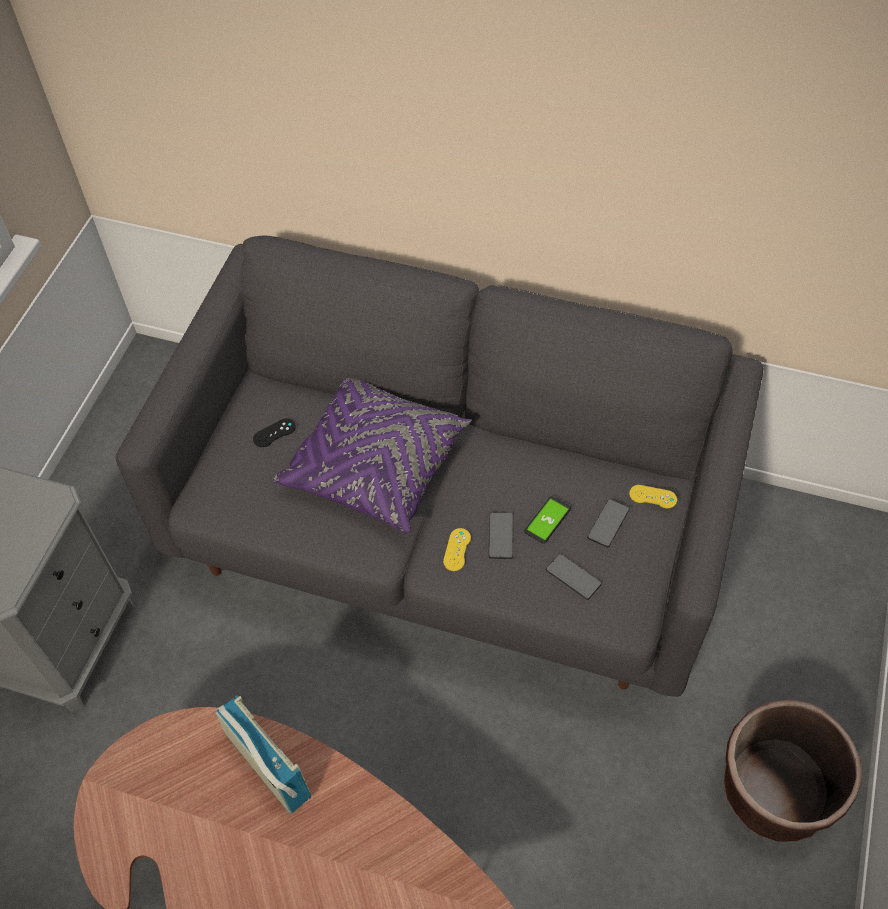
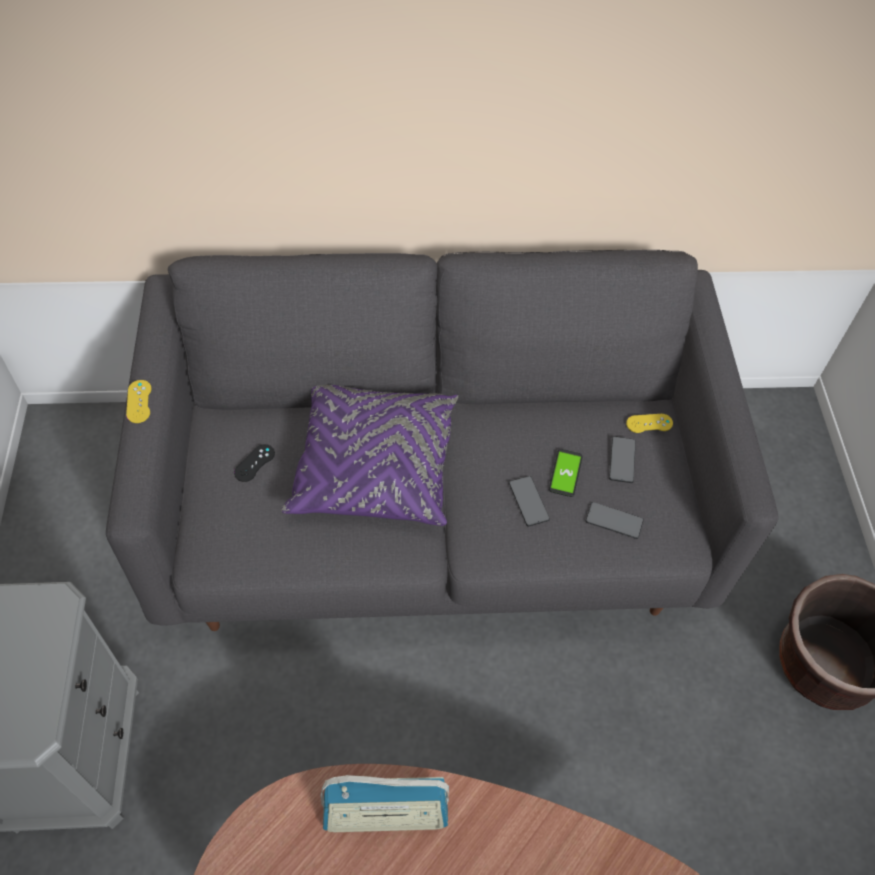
camera: 25 degrees left, 0 degrees up
(268, 766) = (385, 814): radio -> radio turned 150 degrees clockwise
(457, 549) = (492, 527): yellow game controller -> yellow game controller (139, 401)

